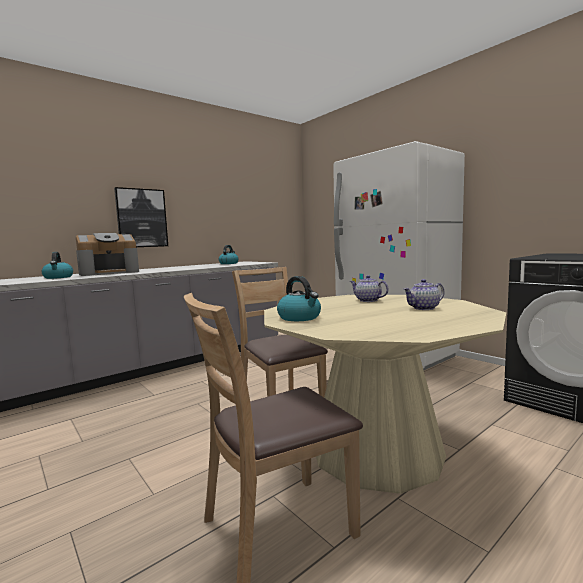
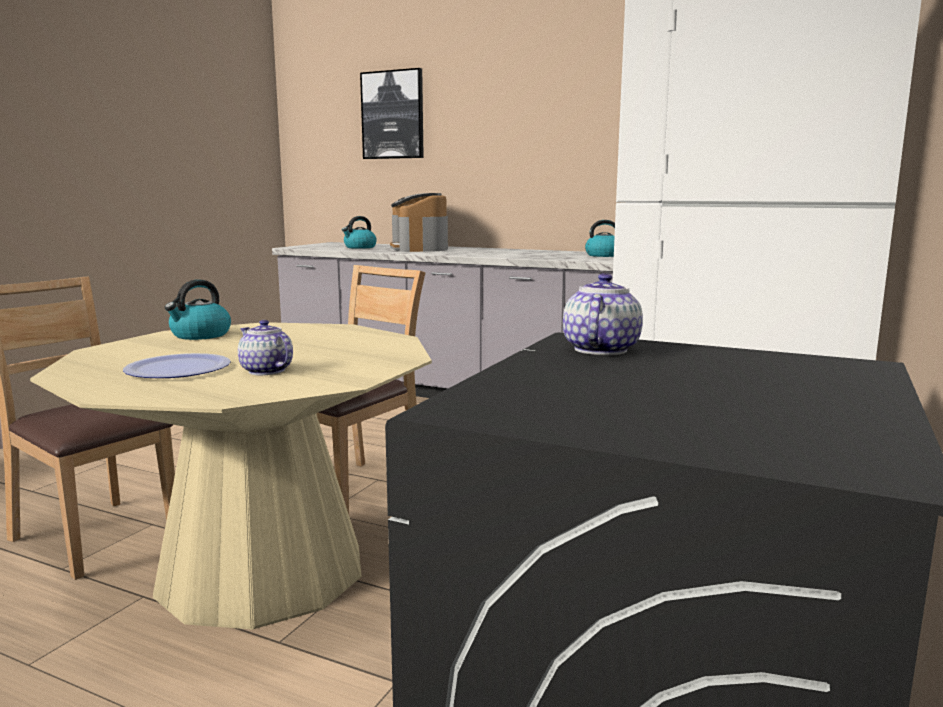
camera: 65 degrees right, 5 degrees up
(109, 273) = (419, 248): coffee machine -> coffee machine turned 45 degrees clockwise
(141, 218) = (497, 169): picture -> picture (393, 115)
(368, 300) = (345, 347): teapot -> teapot (599, 349)
(413, 318) = (178, 369): none -> plate

